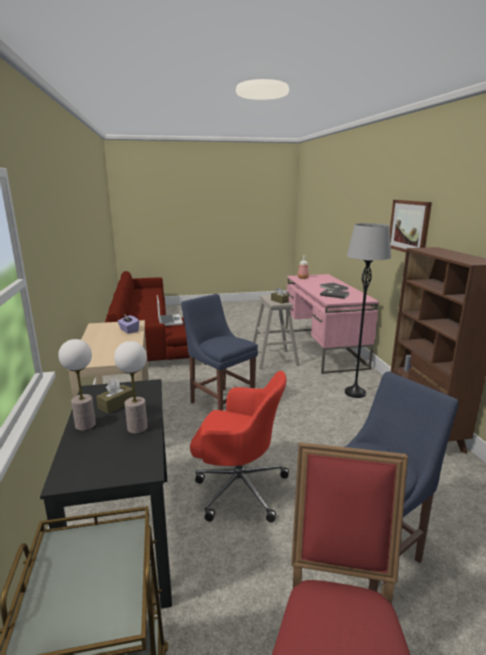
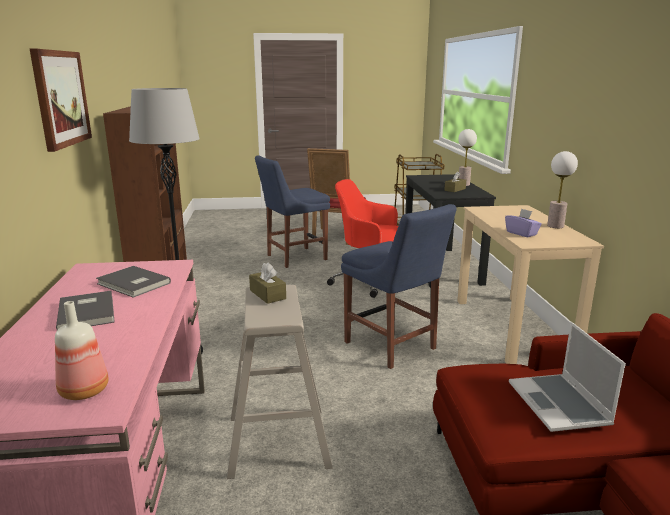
camera: 175 degrees left, 0 degrees up
(137, 428) = (431, 183): table lamp -> table lamp (555, 226)

